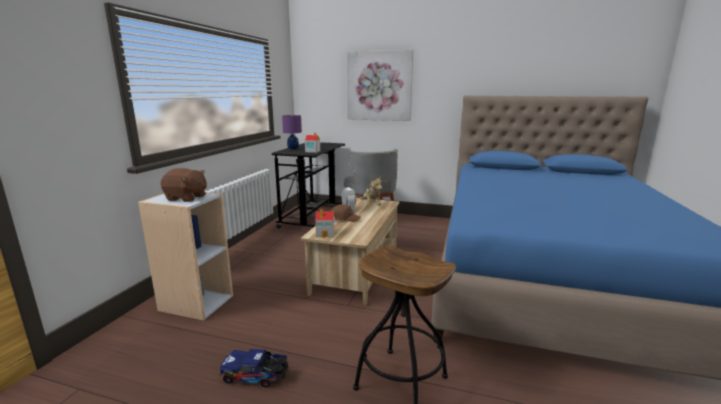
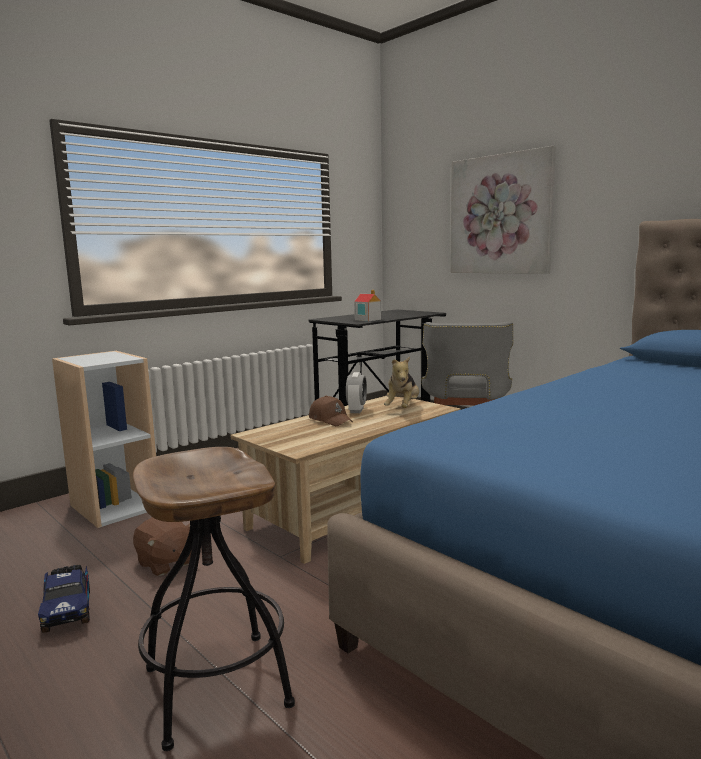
camera: 30 degrees right, 5 degrees down
(186, 198) = (100, 359): brown plush toy -> brown plush toy (165, 563)
(256, 376) = (68, 608): toy truck -> toy truck turned 150 degrees counterclockwise
(292, 148) = (350, 316): purple table lamp -> none
(325, 233) = (269, 435): toy house -> none

